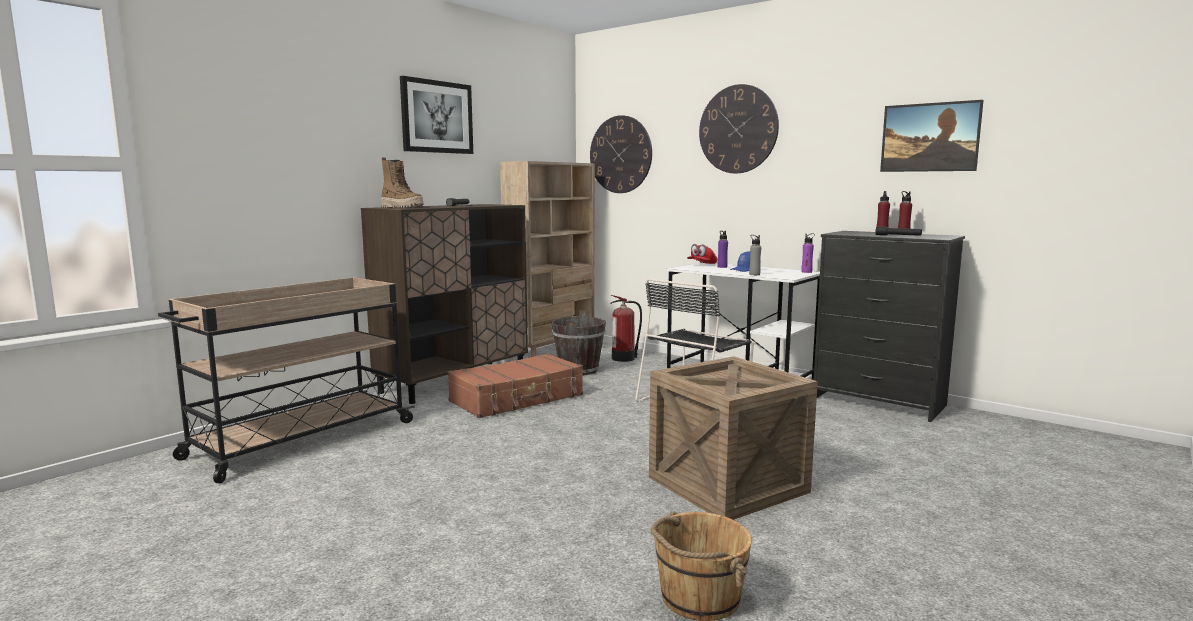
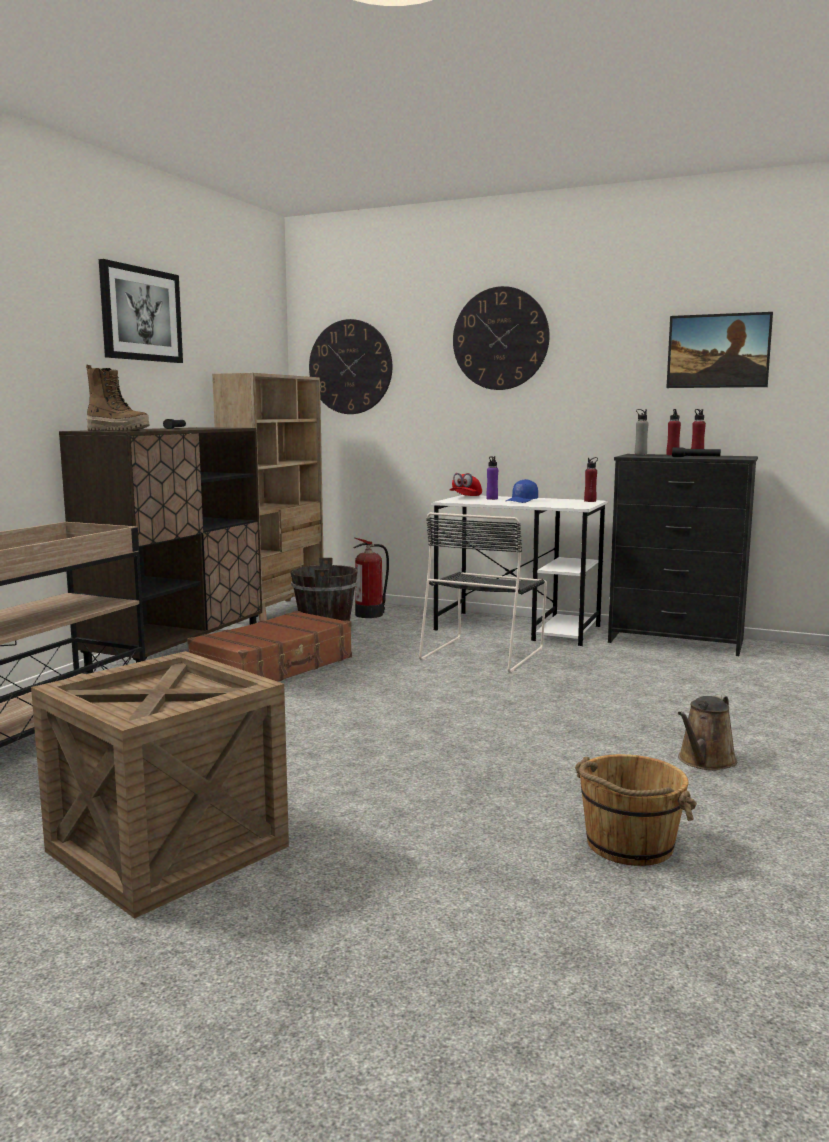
camera: 15 degrees left, 0 degrees up
(727, 484) = (580, 735): crate -> crate (167, 849)
(754, 274) = (539, 505): grey bottle -> grey bottle (640, 454)
(806, 272) = (590, 501): purple bottle -> red bottle
(827, 524) = (704, 761): none -> brown watering can

